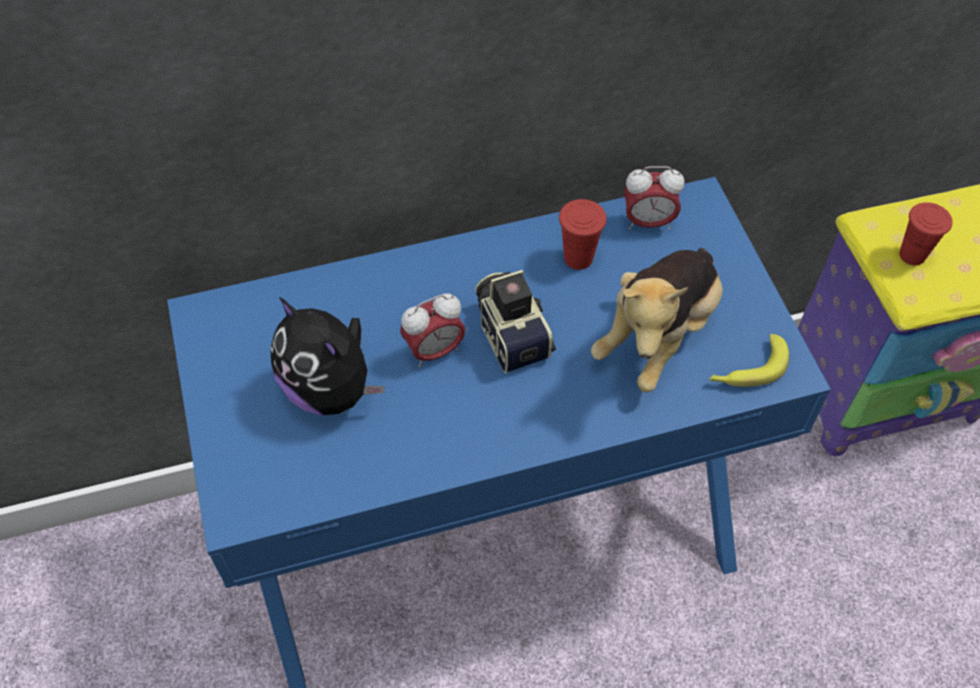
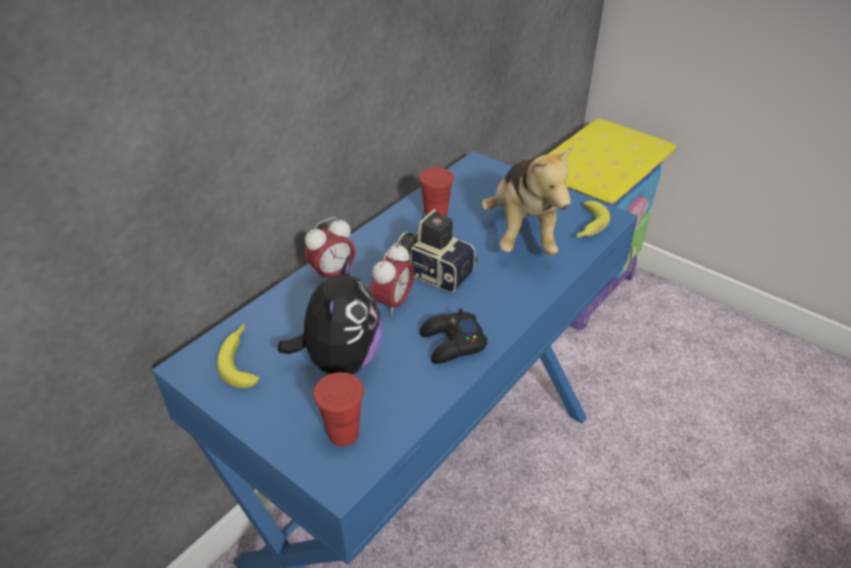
camera: 35 degrees left, 15 degrees down
(247, 334) = (242, 359): none -> banana
(331, 389) = (340, 360): plush toy -> plush toy turned 90 degrees counterclockwise
(451, 434) = (452, 343): none -> black game controller
(648, 222) = (458, 184): alarm clock -> alarm clock (332, 274)
(912, 255) = (585, 167): red cup -> red cup (343, 434)

